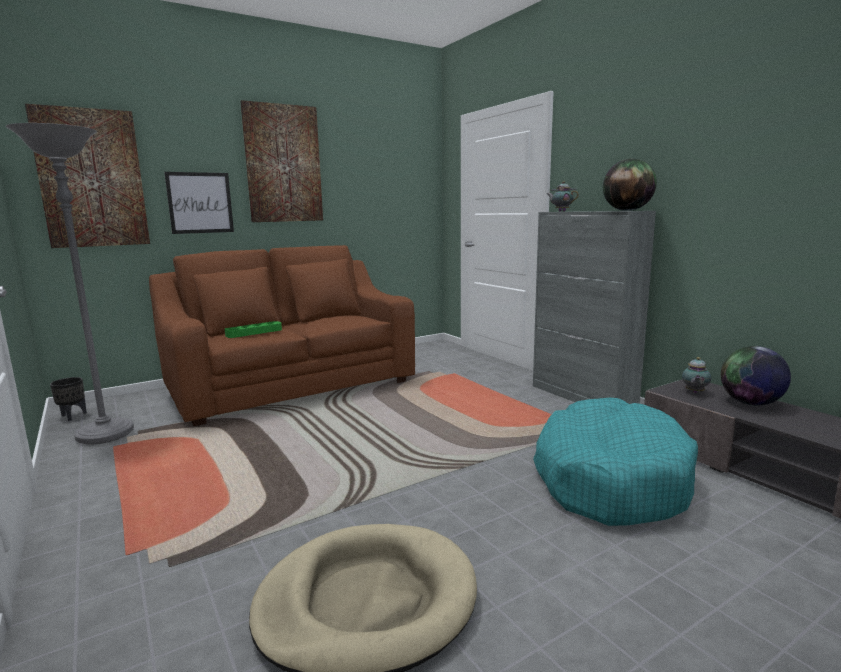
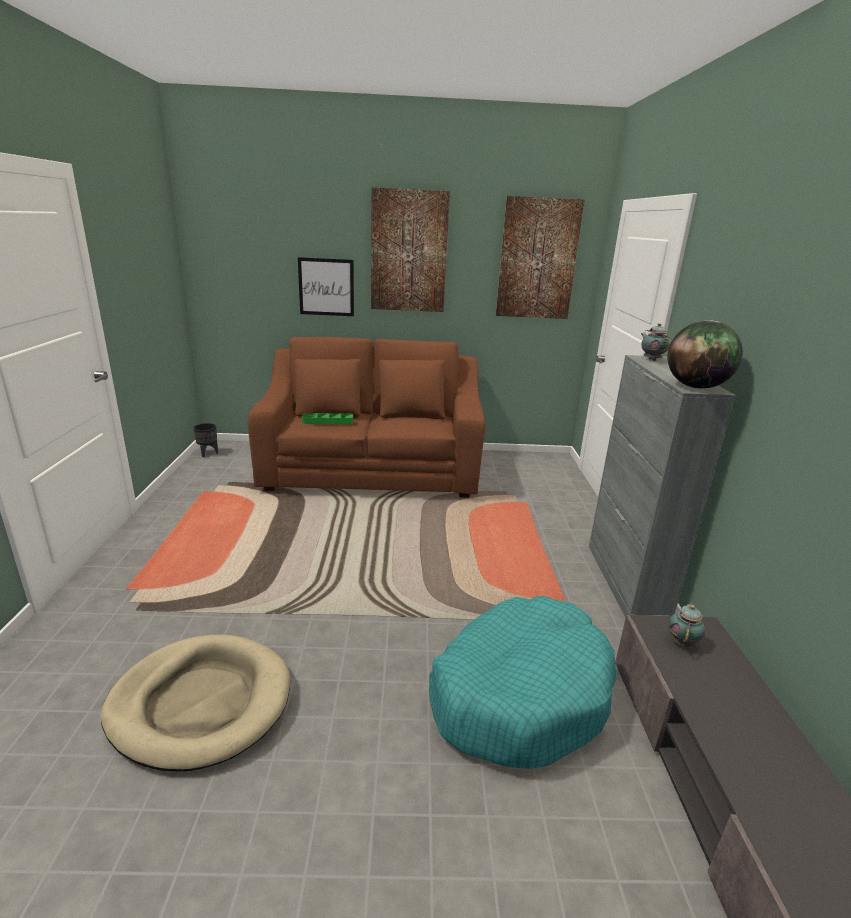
camera: 30 degrees right, 10 degrees up
(92, 179) = (241, 262): picture -> picture (537, 259)
(105, 434) = (209, 478): grey floor lamp -> none
(694, 392) = (682, 642): teapot -> teapot turned 150 degrees clockwise
(750, 403) = (730, 688): globe -> none

